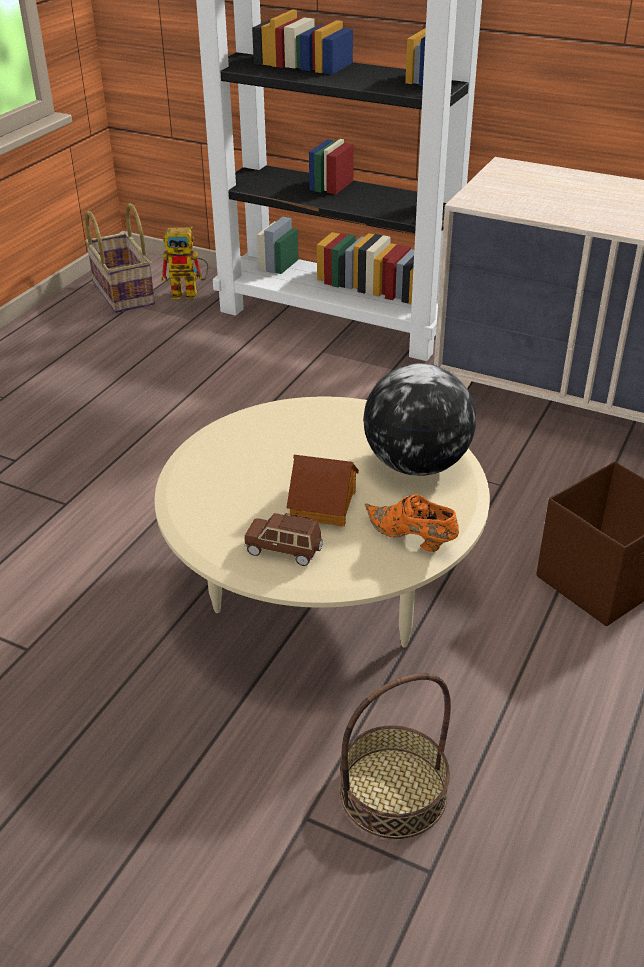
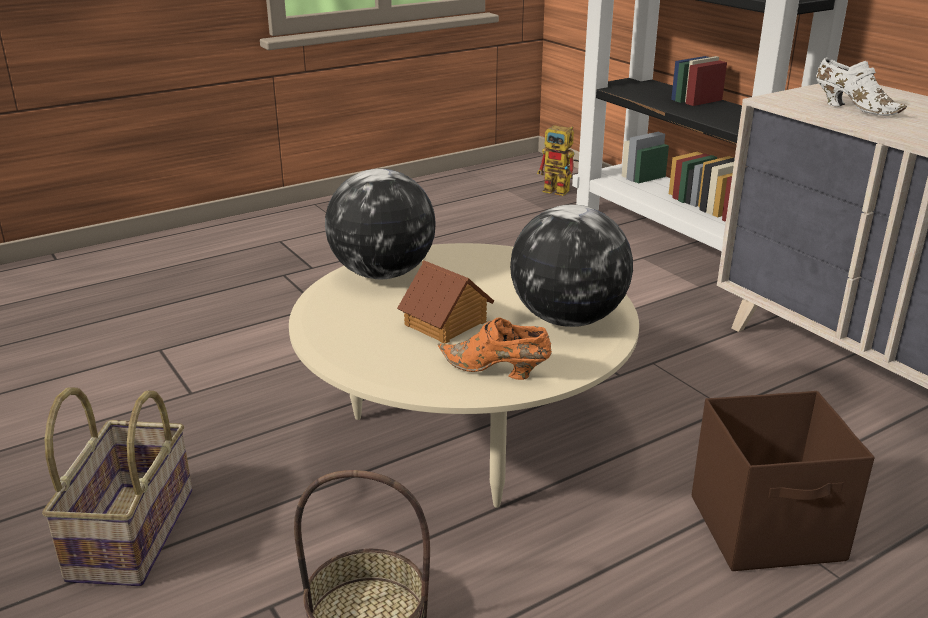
camera: 30 degrees right, 10 degrees down
(122, 293) = (505, 180): basket -> basket (130, 533)
(213, 470) = (382, 274): none -> globe
(284, 551) = (372, 344): brown toy car -> none
(412, 538) = (497, 371): orange shoe -> orange shoe turned 45 degrees counterclockwise
(537, 198) = (853, 108): none -> white shoe

